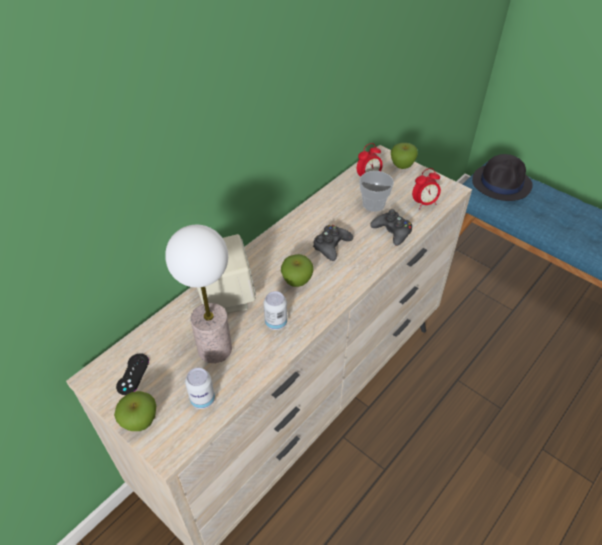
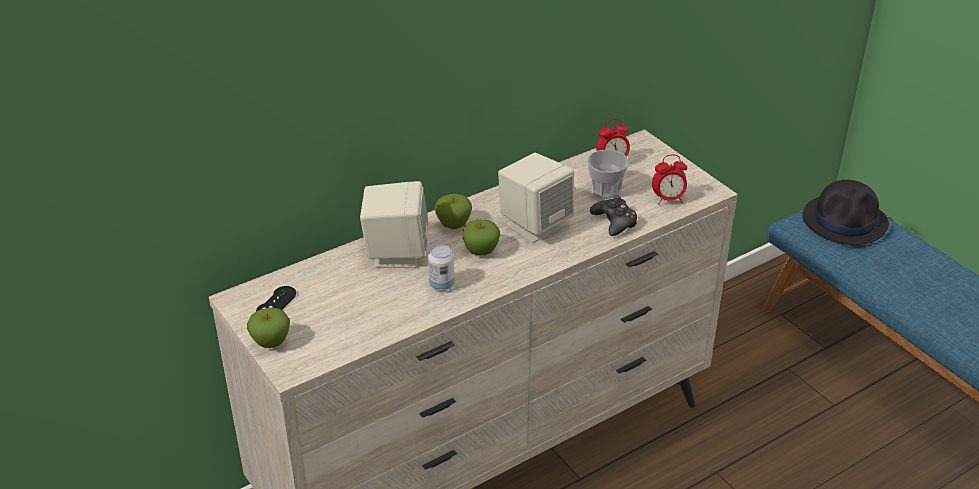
camera: 15 degrees right, 10 degrees down
(202, 399) = (339, 336): can -> none
(214, 349) = (367, 296): table lamp -> none
(331, 246) = (535, 224): black game controller -> beige speaker
(402, 166) = (661, 156): apple -> apple (453, 225)

